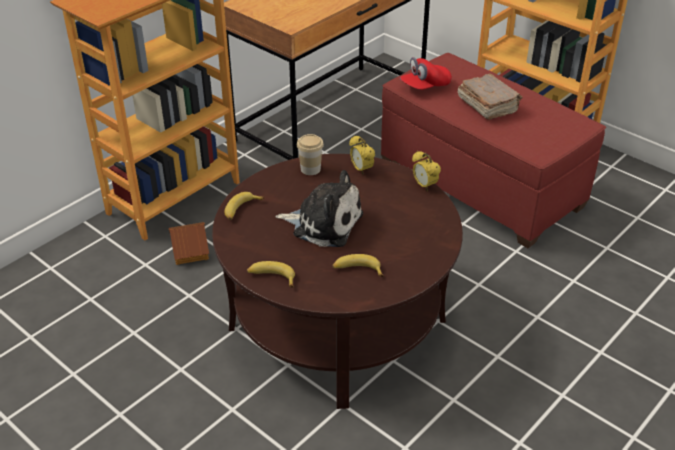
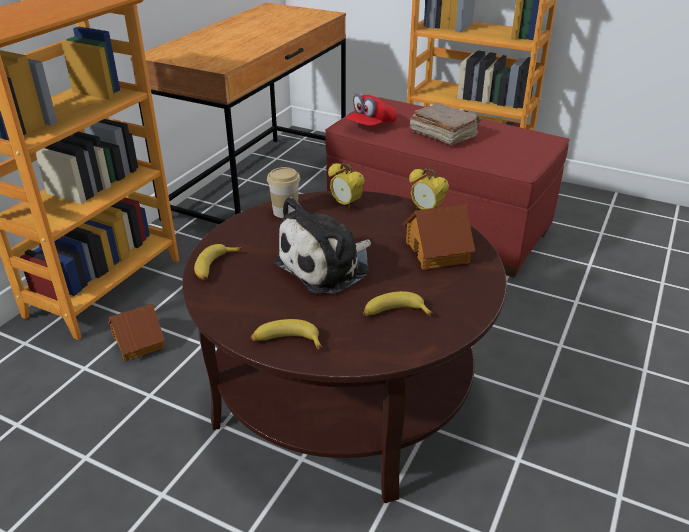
camera: 15 degrees left, 5 degrees down
(324, 223) = (327, 266): plush toy -> plush toy turned 135 degrees clockwise
(415, 225) = (438, 252): none -> toy house

